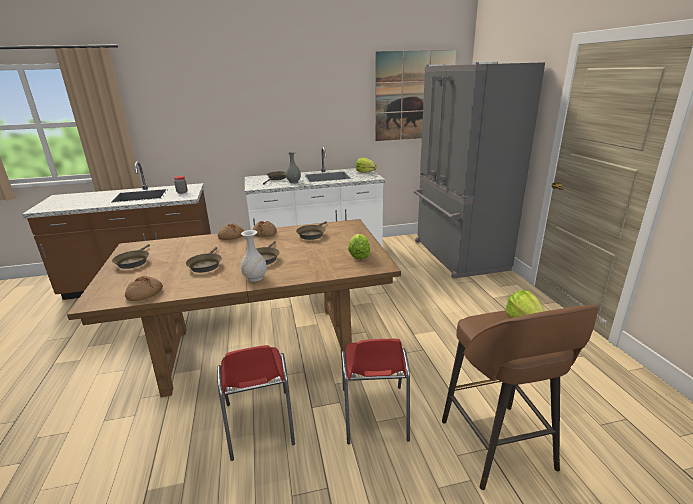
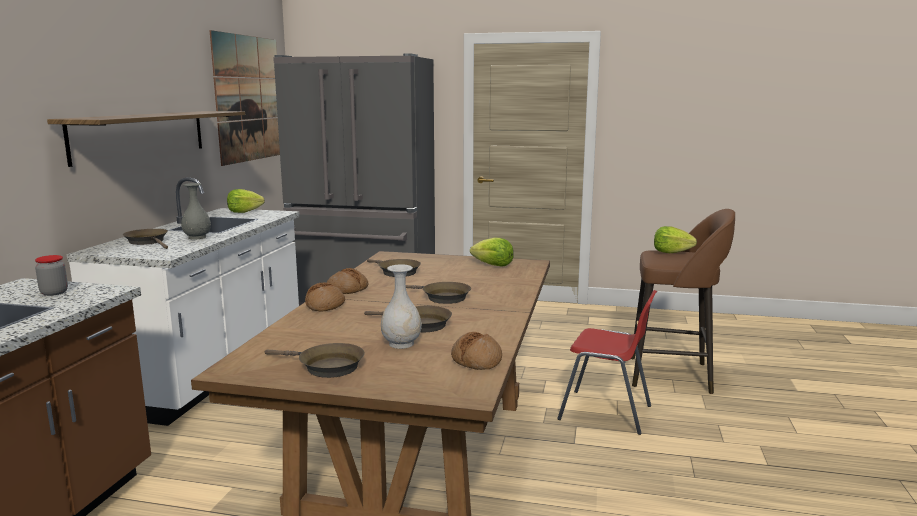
camera: 65 degrees left, 10 degrees down
(255, 278) = (498, 306): white vase -> white vase (402, 344)
(259, 424) = (582, 480): red chair -> none
(304, 120) = (141, 135): none -> shelf

